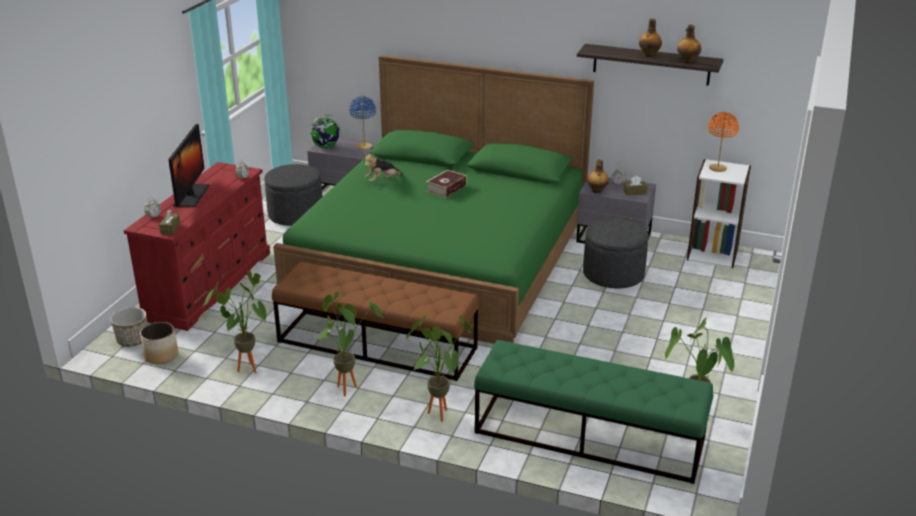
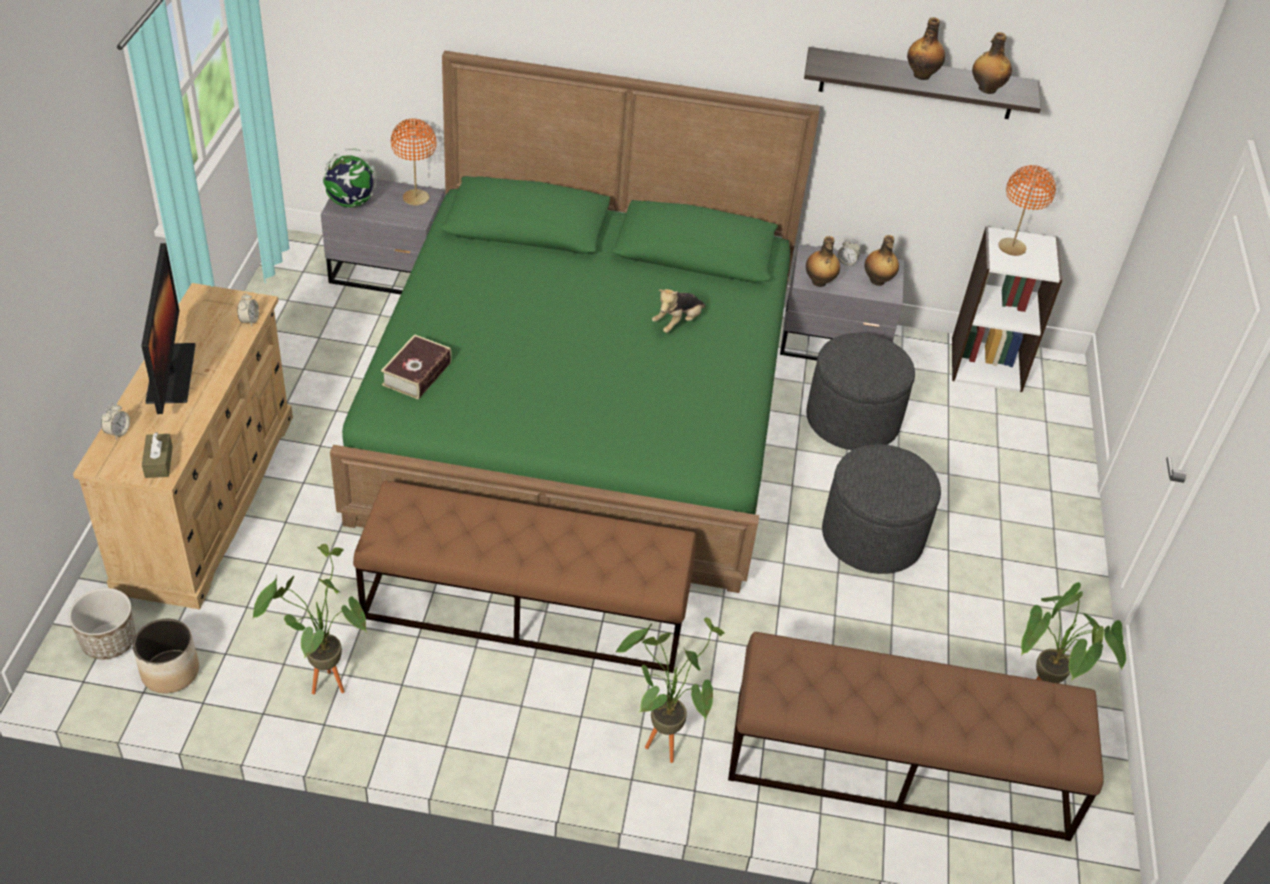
camera: 15 degrees left, 15 degrees up
(209, 284) = (207, 498): red dresser -> beige dresser
(295, 215) = (312, 325): grey ottoman -> grey ottoman (872, 537)
(348, 386) = (504, 705): potted plant -> none
(364, 146) = (416, 198): blue table lamp -> orange table lamp
(382, 180) = (480, 293): plush toy -> plush toy (678, 323)
(446, 188) = (592, 306): book -> book (417, 374)
(588, 436) = (898, 765): green bench -> brown bench
(635, 192) = (877, 281): brown tissue box -> bottle

